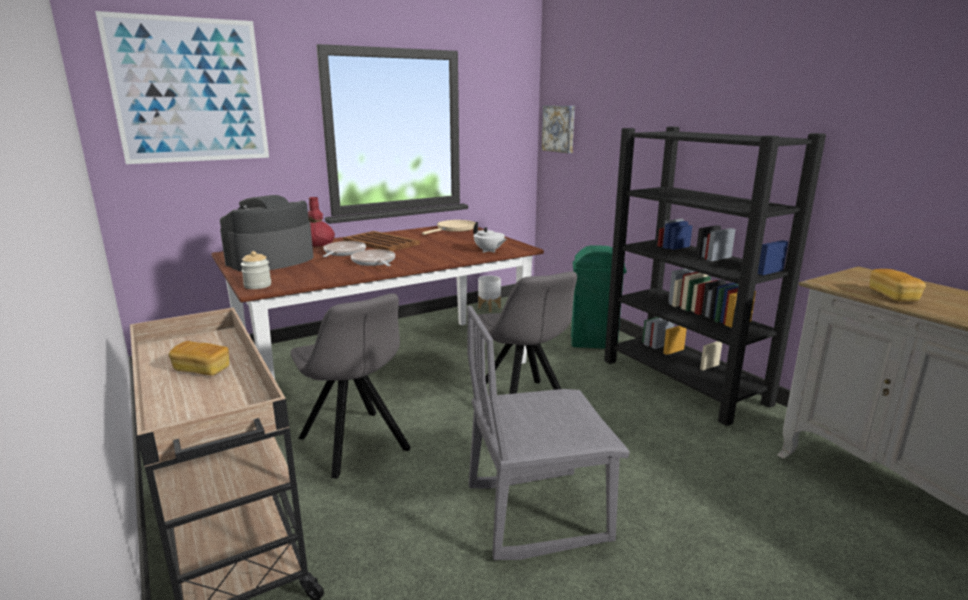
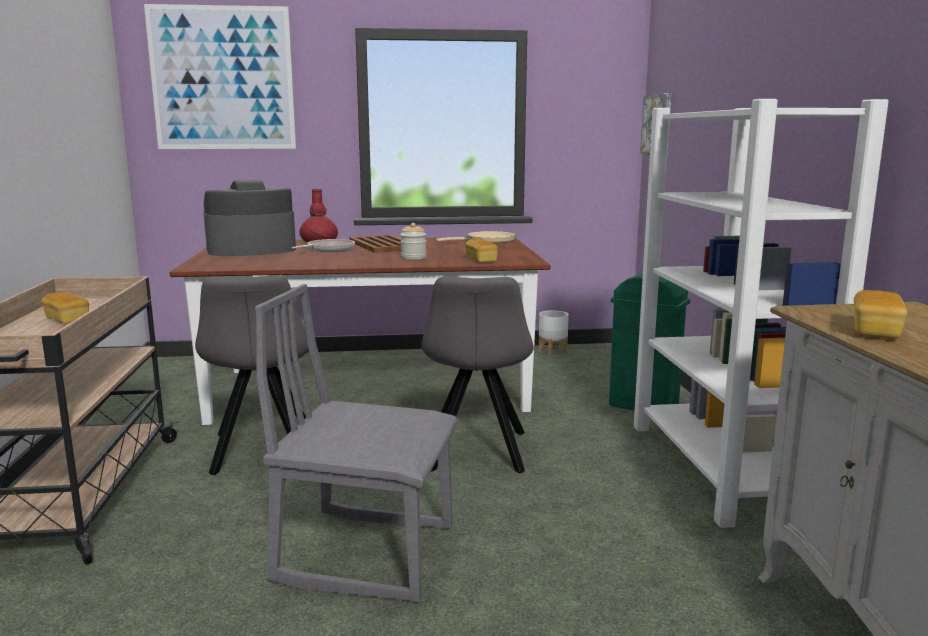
camera: 25 degrees right, 5 degrees down
(257, 285) = (200, 265): jar -> jar (413, 257)
(374, 262) = (341, 258): frying pan -> none
(489, 251) = (481, 260): white teapot -> bread
(683, 381) = (719, 468): black bookcase -> white bookcase

